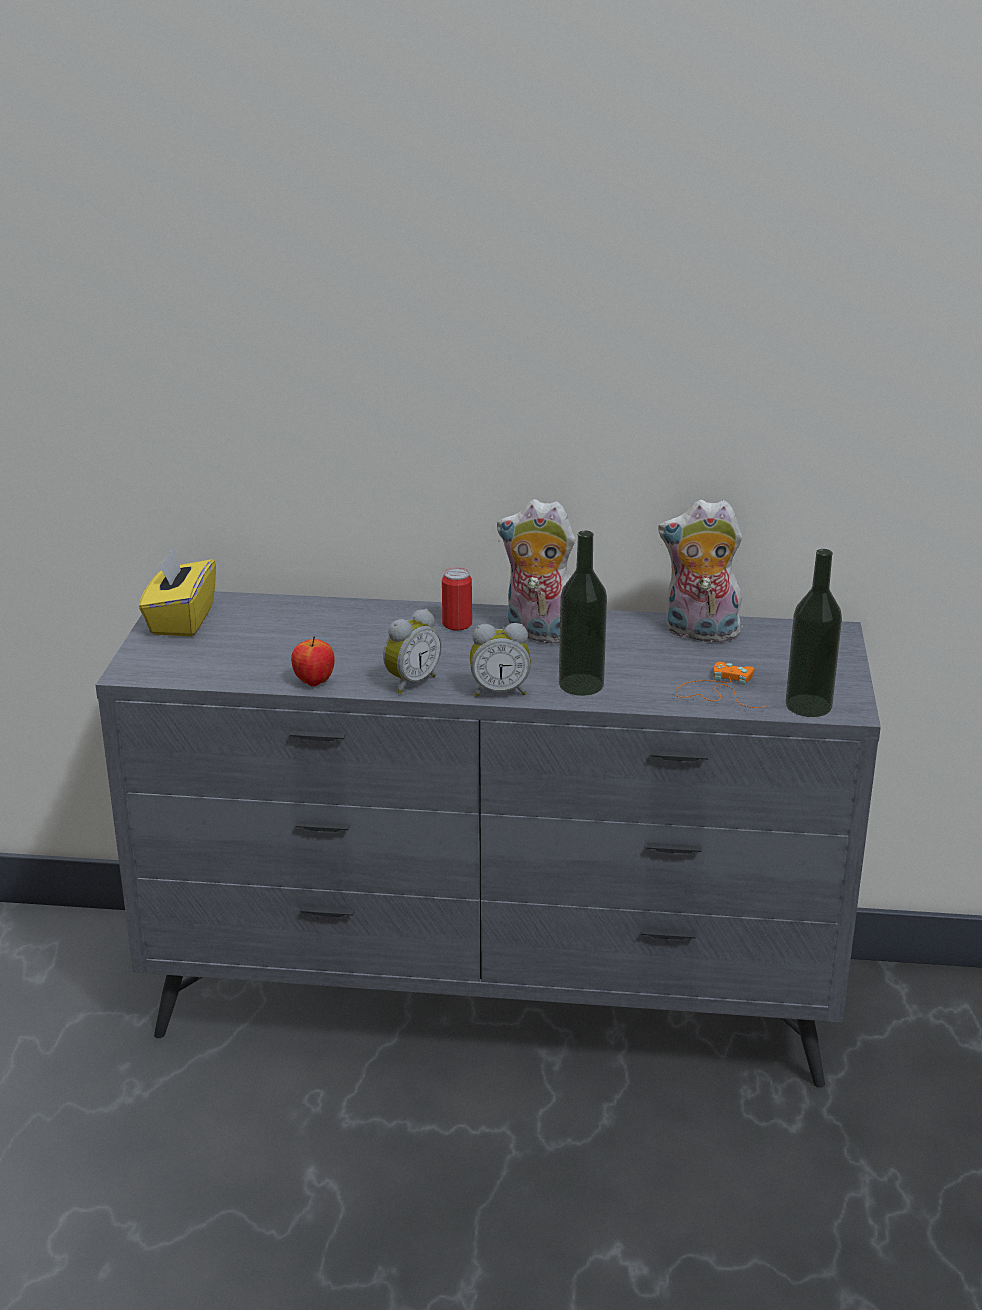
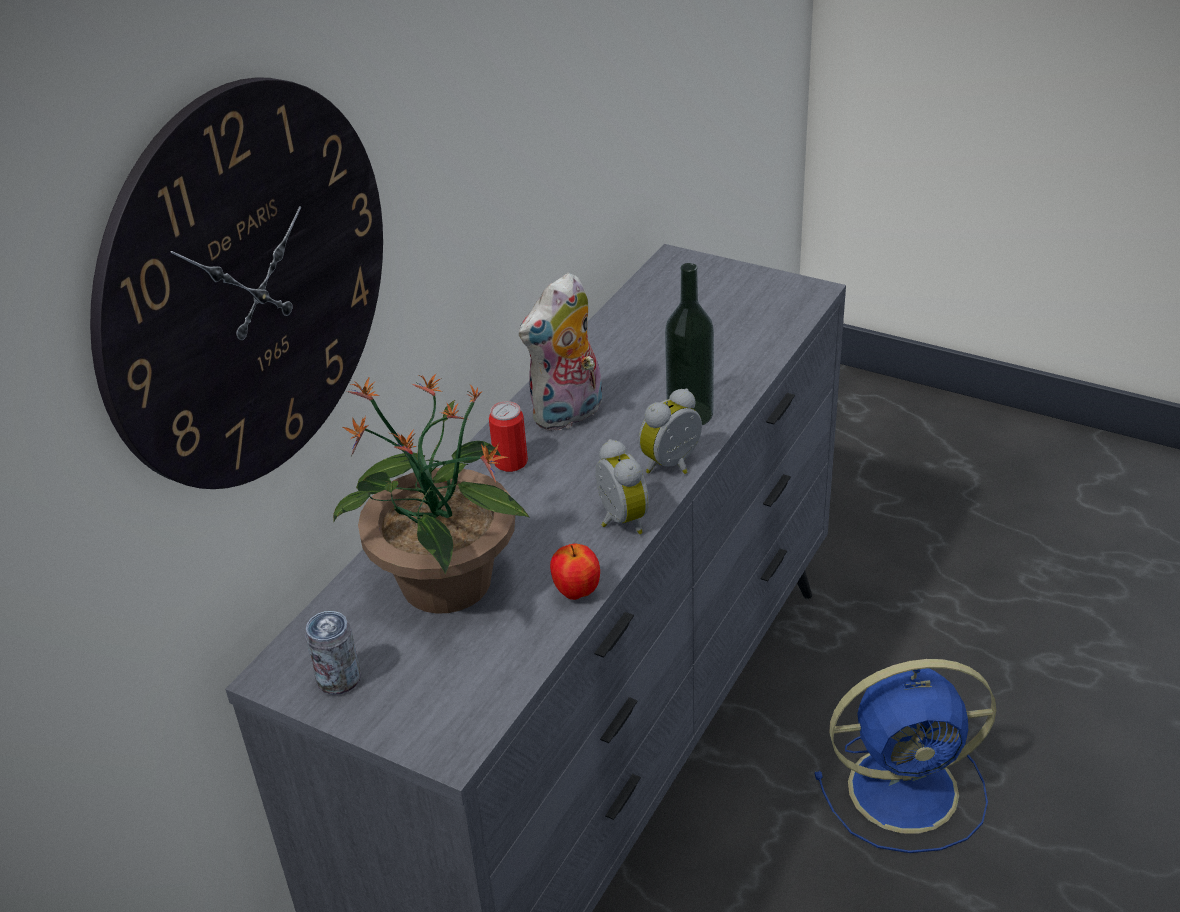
camera: 65 degrees left, 10 degrees up
(181, 620) = (339, 680): yellow tissue box -> can
(265, 337) = (248, 287): none -> wall clock
(296, 633) = (446, 584): none -> potted plant
(499, 691) = (673, 466): alarm clock -> alarm clock turned 150 degrees counterclockwise
(589, 1217) = (908, 788): none -> blue fan
(699, 633) = (632, 325): plush toy -> none
(718, 690) = (744, 343): orange game controller -> none
(808, 705) = (796, 307): bottle -> none

